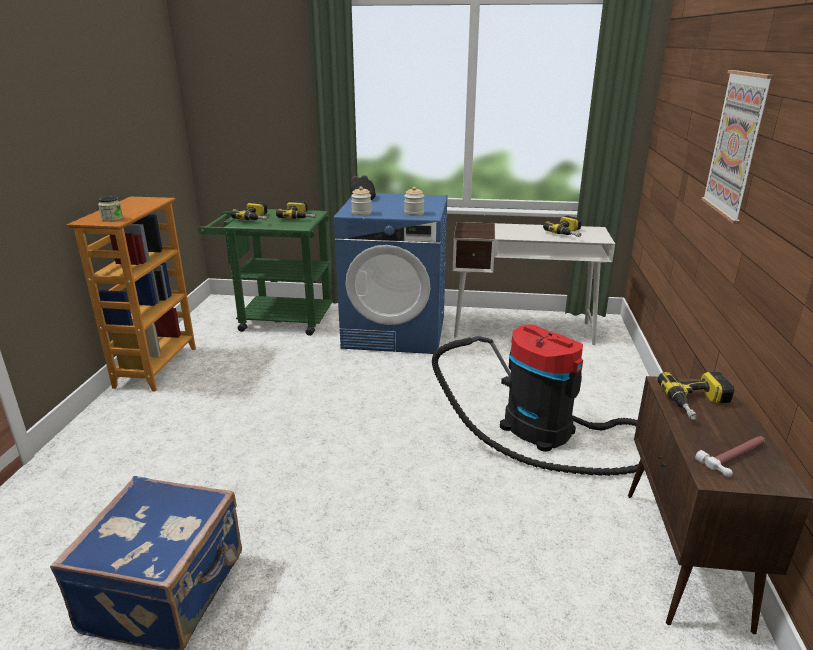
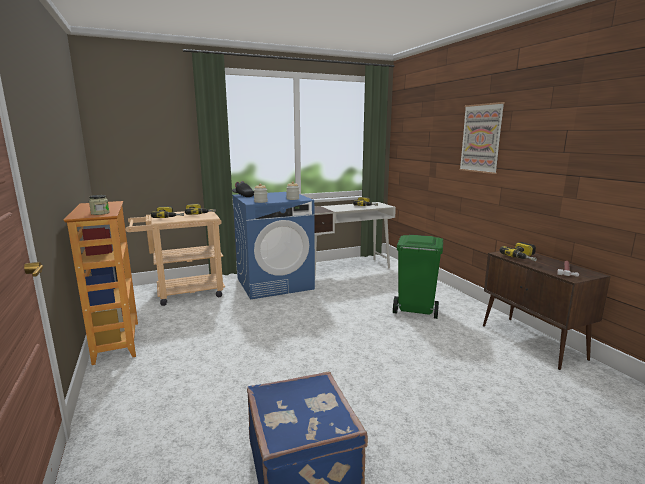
camera: 30 degrees left, 10 degrees down
(277, 319) = (183, 293): green cart -> beige cart
(545, 432) = (415, 310): vacuum cleaner -> green trash can

